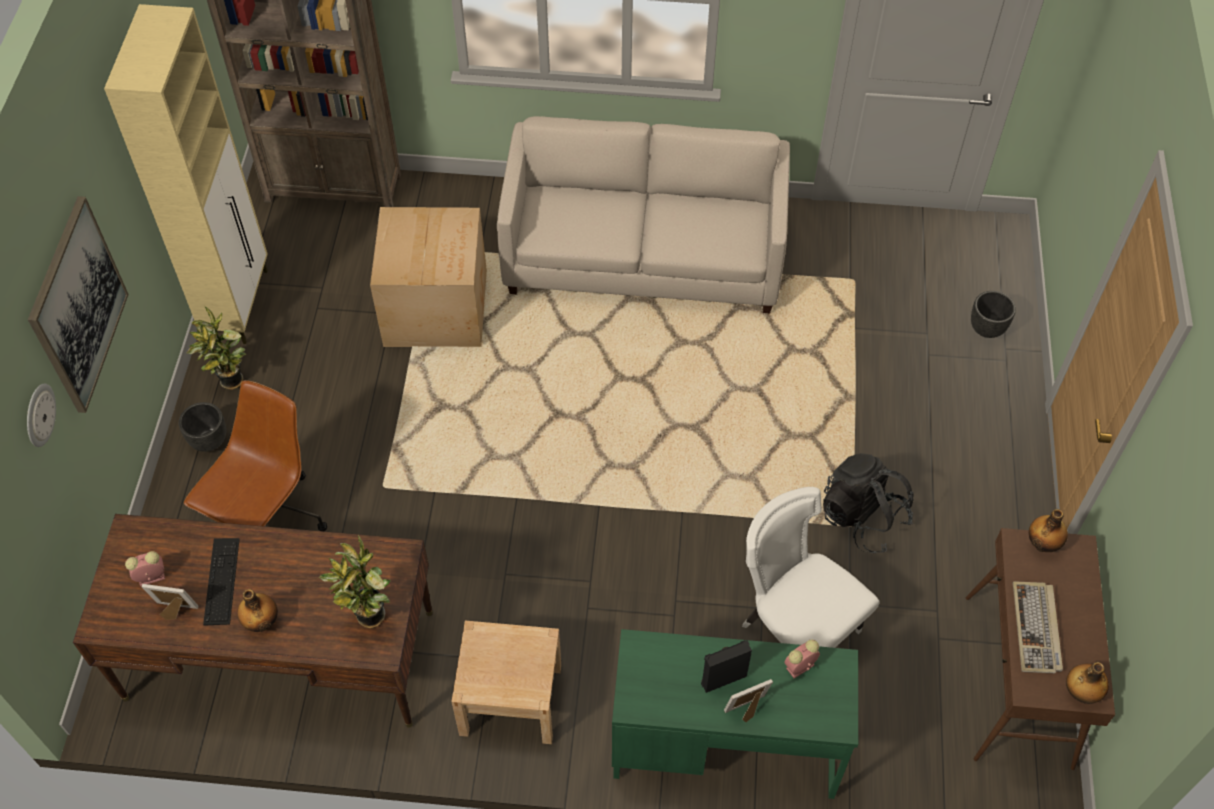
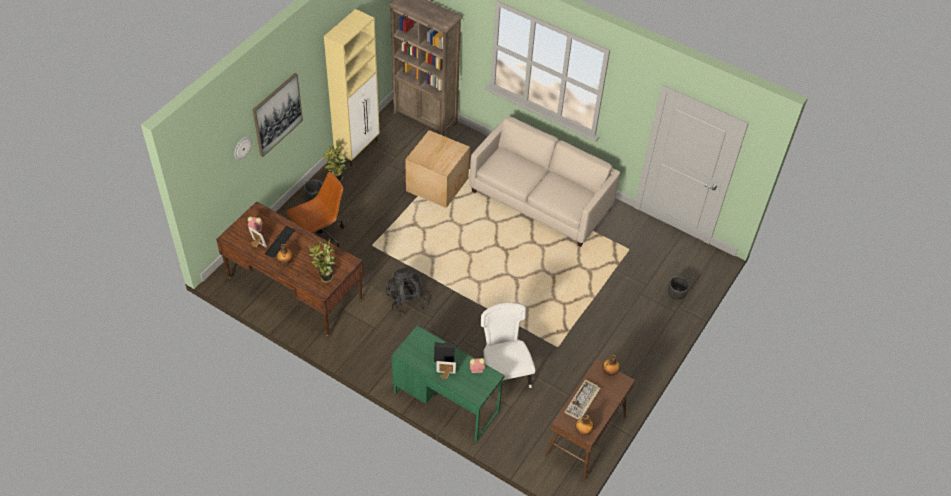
camera: 25 degrees right, 5 degrees down
(511, 700) = (372, 346): beige nightstand -> none
(862, 518) = (563, 345): black backpack -> black backpack (406, 301)

